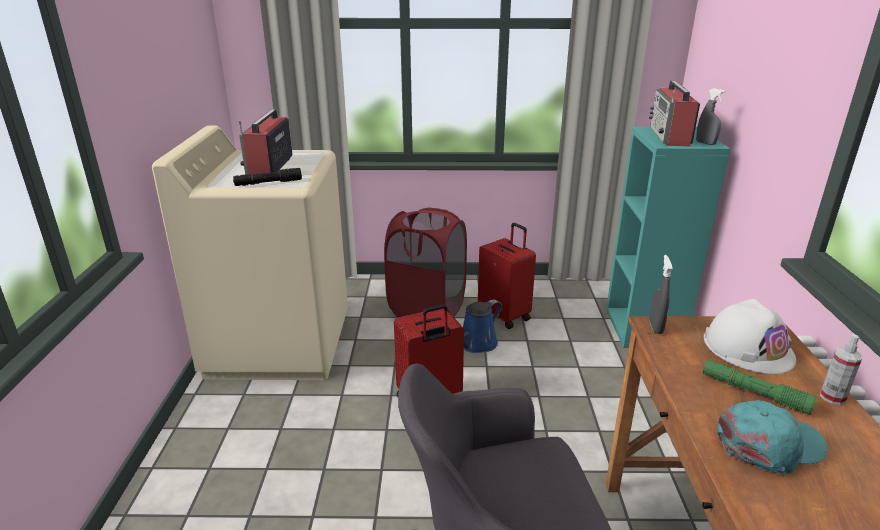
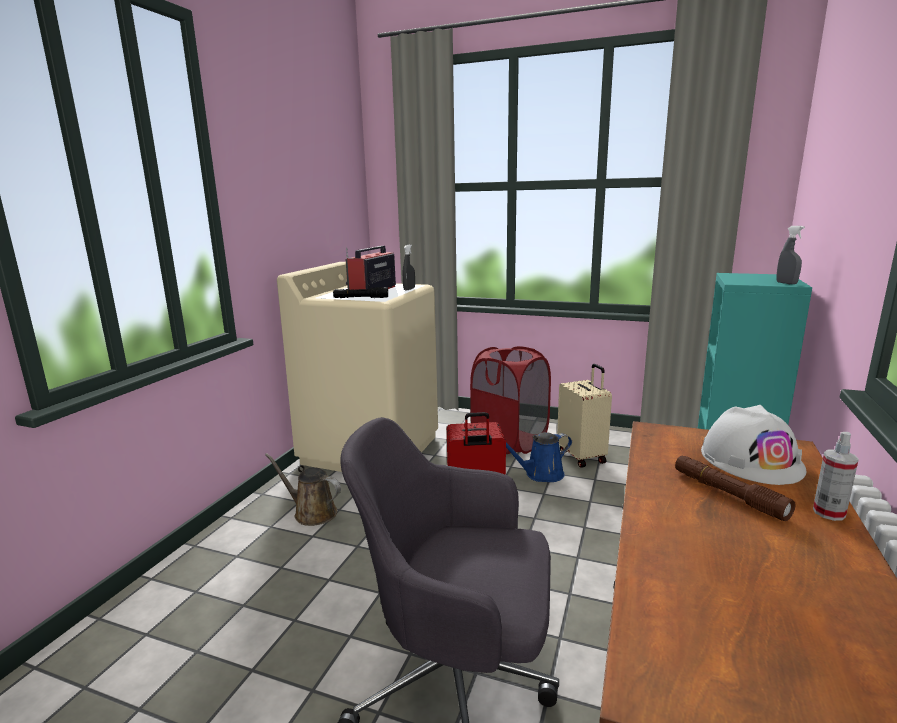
camera: 20 degrees right, 10 degrees down
(250, 439) = (312, 513): none -> brown watering can
(505, 315) = (582, 456): red suitcase -> beige suitcase
(655, 327) = (655, 432): grey spray bottle -> grey spray bottle (409, 289)
(670, 136) = (750, 278): radio -> none
(754, 393) = (728, 494): green flashlight -> brown flashlight
(769, 445) = (711, 537): turquoise cap -> none

